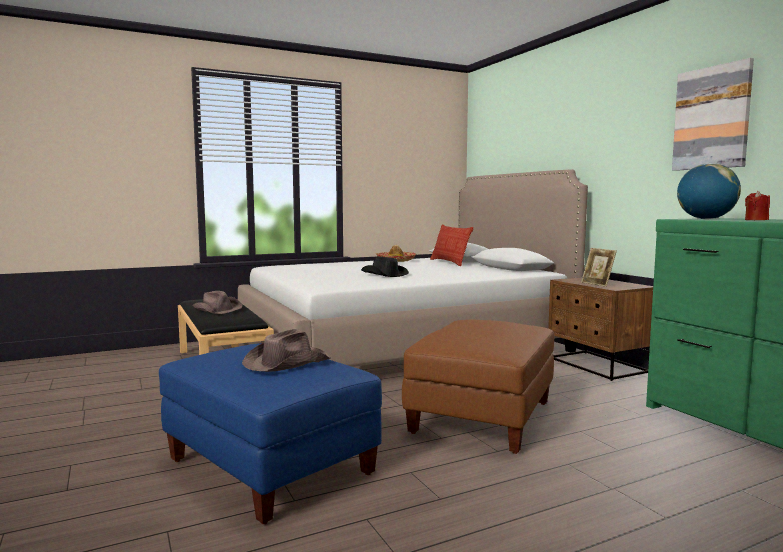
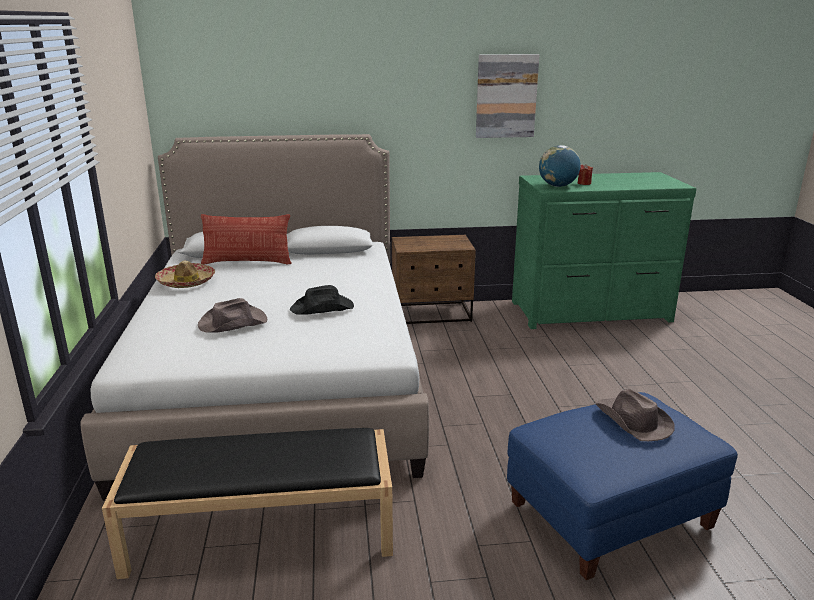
camera: 70 degrees left, 15 degrees up
(217, 309) = (260, 458): brown hat -> brown hat (232, 323)
(482, 417) = (529, 393): brown ottoman -> none
(597, 284) = (439, 246): picture frame -> none

